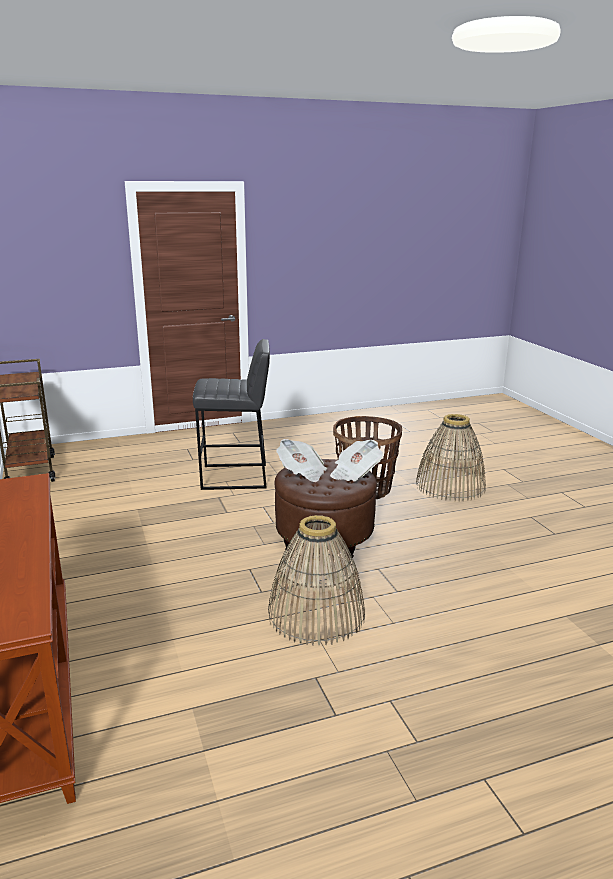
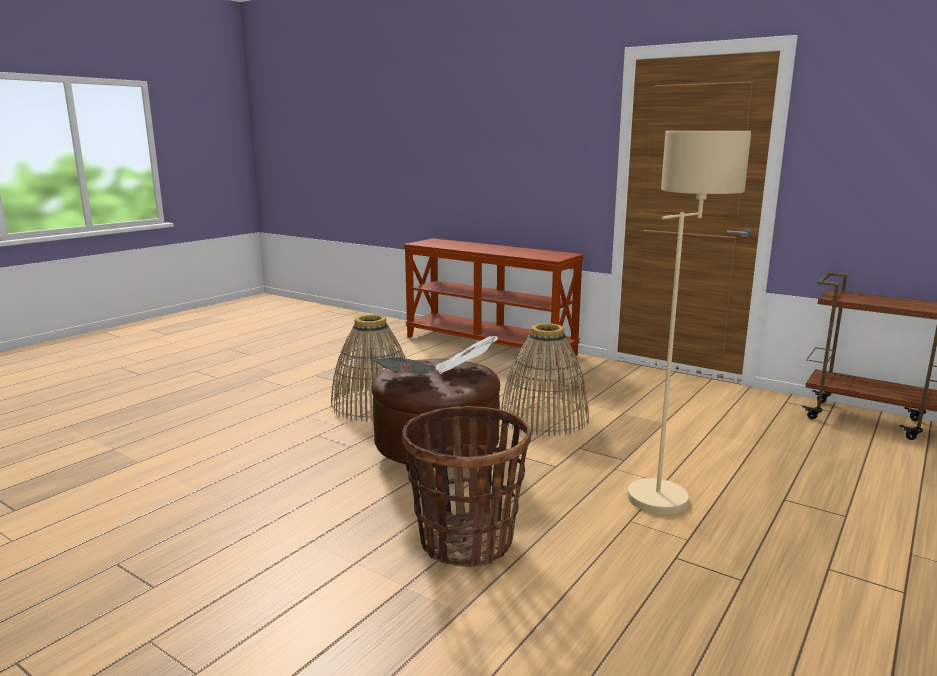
camera: 145 degrees right, 5 degrees down
(236, 477) = (668, 493): grey stool -> beige floor lamp
(450, 486) = (325, 611): basket -> basket (544, 418)

